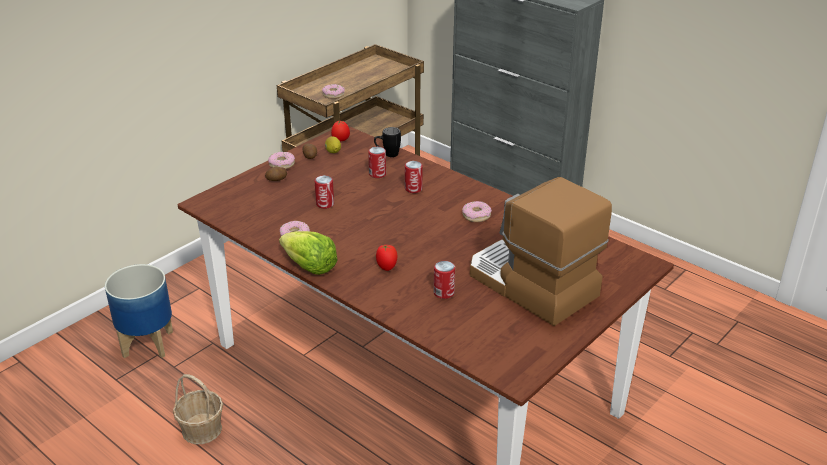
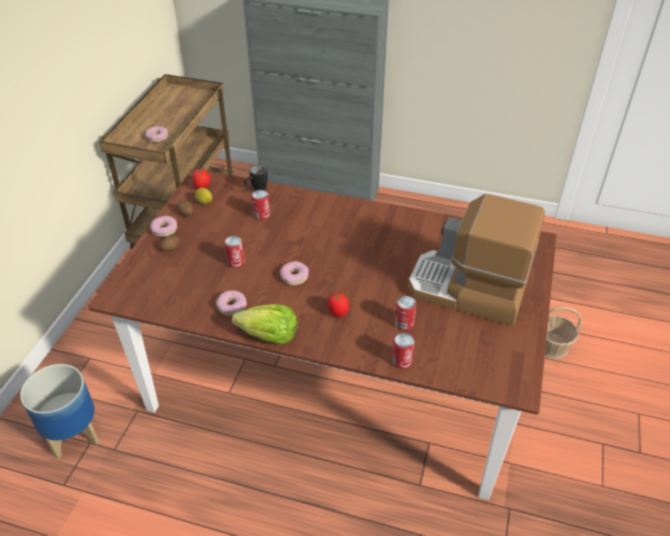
camera: 25 degrees left, 10 degrees up
(202, 429) = (180, 503): basket -> basket (552, 346)
(413, 189) = (304, 221): can -> can (401, 361)
(476, 216) = (376, 234): donut -> donut (294, 276)

